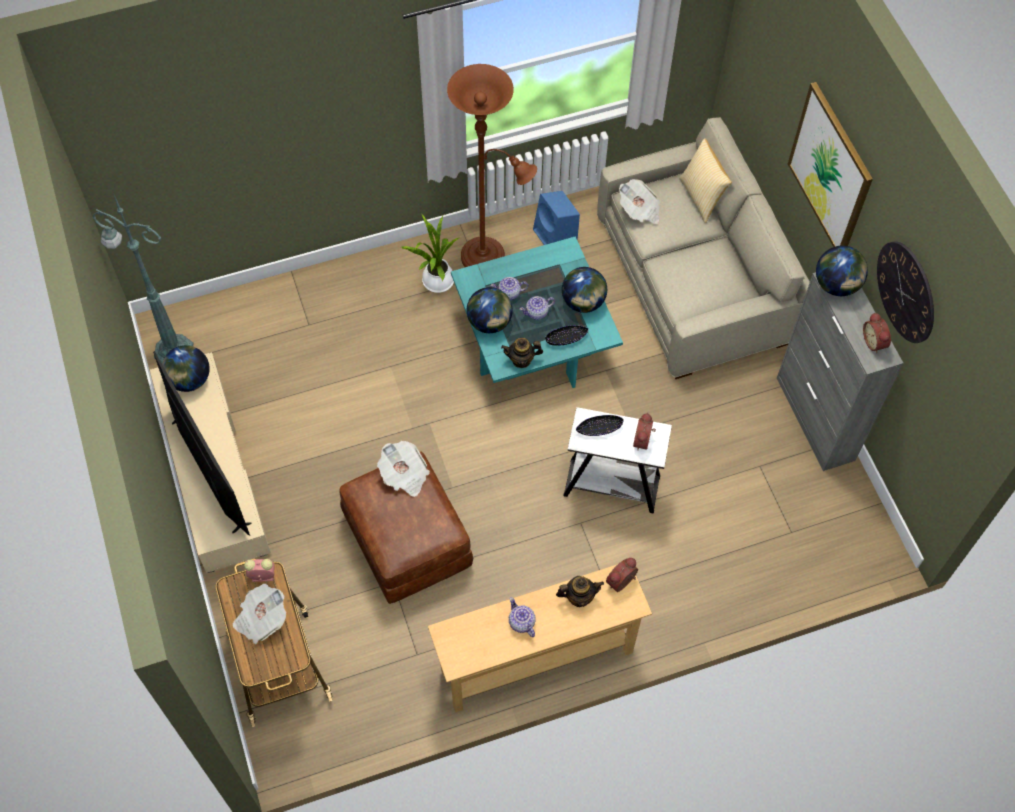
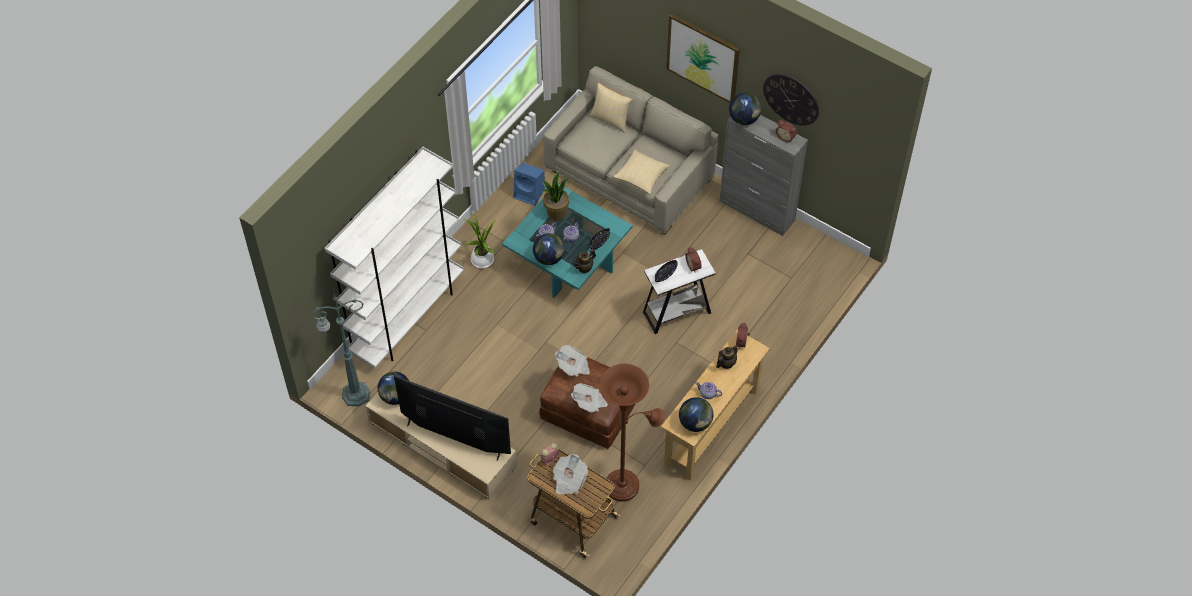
camera: 35 degrees left, 5 degrees down
(301, 297) = (407, 317): none -> white bookcase
(488, 258) = (501, 229): brown floor lamp -> brown floor lamp (626, 484)
(543, 272) = (556, 213): none -> potted plant
(583, 302) = (592, 216): globe -> globe (695, 423)
(639, 210) = (582, 146): newspaper -> newspaper (589, 403)
(681, 288) = (641, 176): none -> pillow

